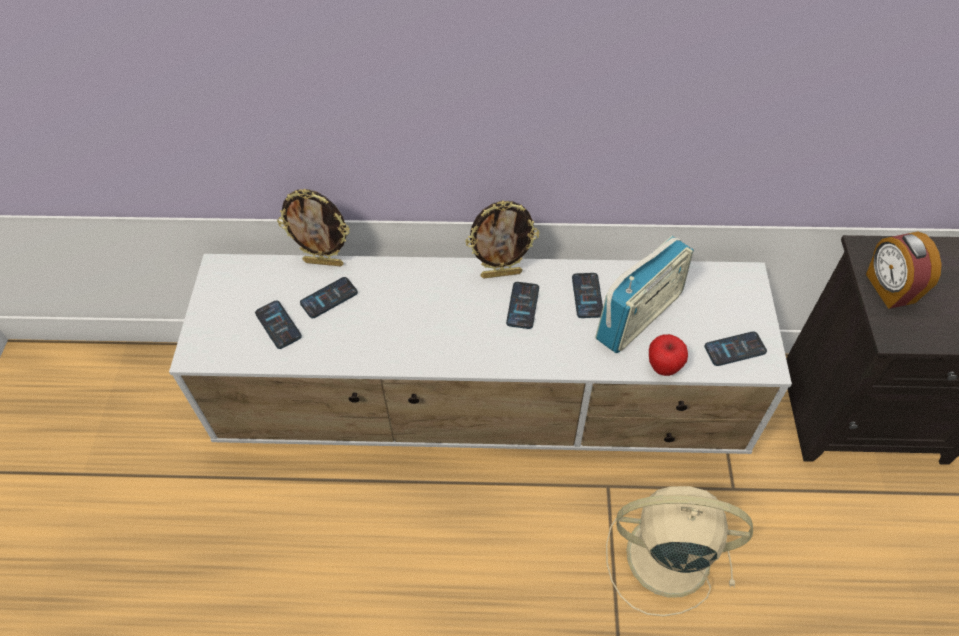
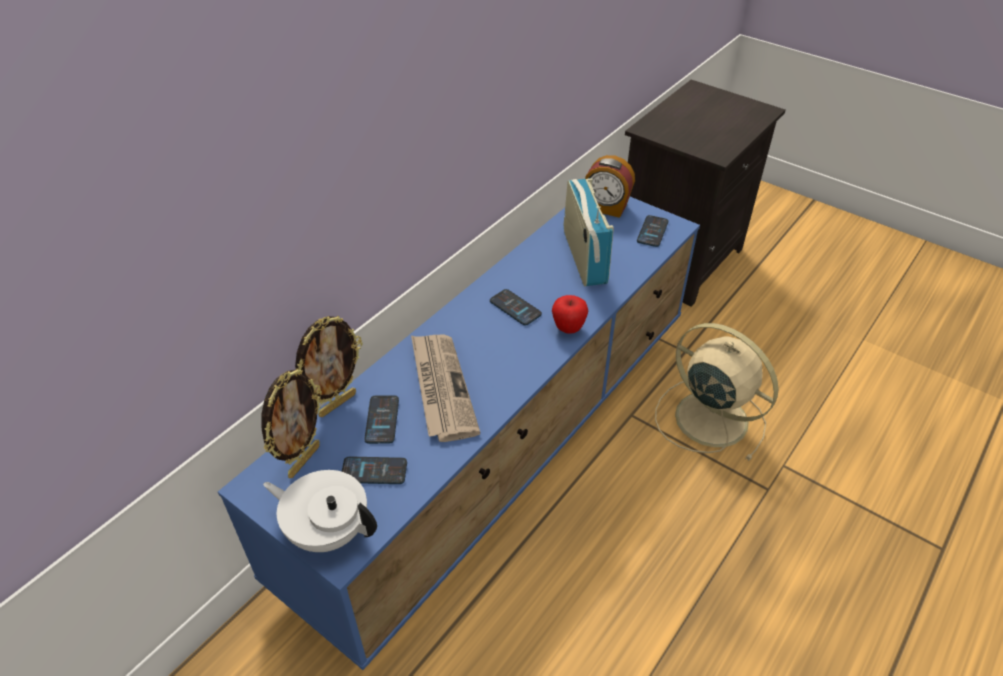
camera: 55 degrees left, 10 degrees down
(211, 333) = (328, 530): none -> white teapot
(389, 313) = (441, 388): none -> newspaper
(484, 411) = (503, 450): white tv stand -> blue tv stand
(501, 273) = (472, 303): picture frame -> picture frame (303, 460)
(587, 296) = (540, 271): phone -> none
(663, 367) = (637, 269): apple -> apple (568, 328)
(664, 555) = (708, 417): beige fan -> beige fan turned 90 degrees clockwise
(889, 289) = (682, 138): alarm clock -> alarm clock (606, 208)

